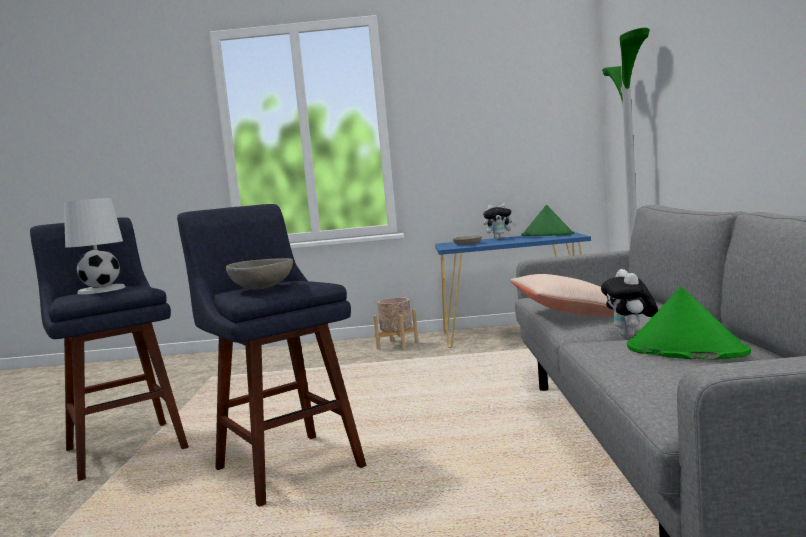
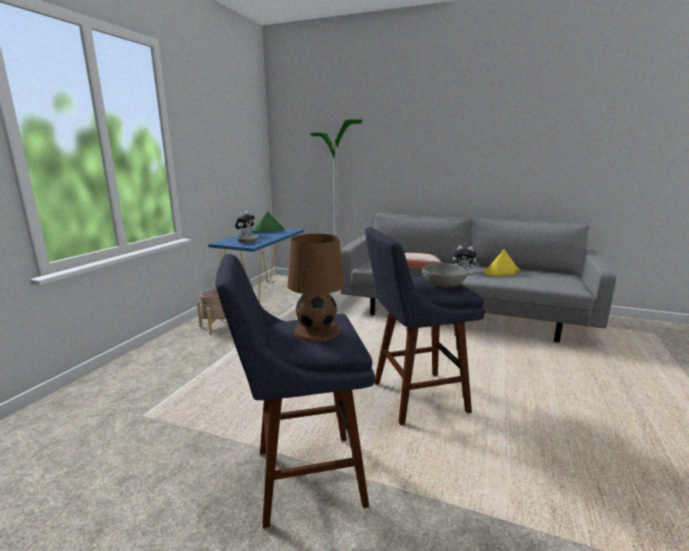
camera: 70 degrees left, 10 degrees up
(102, 290) = (317, 331): white table lamp -> brown table lamp
(685, 350) = (501, 272): green hat -> yellow hat

